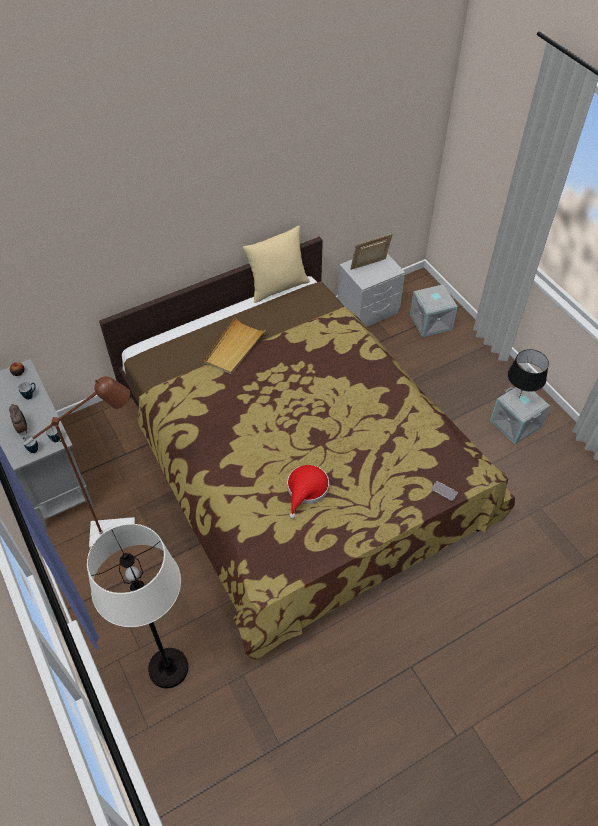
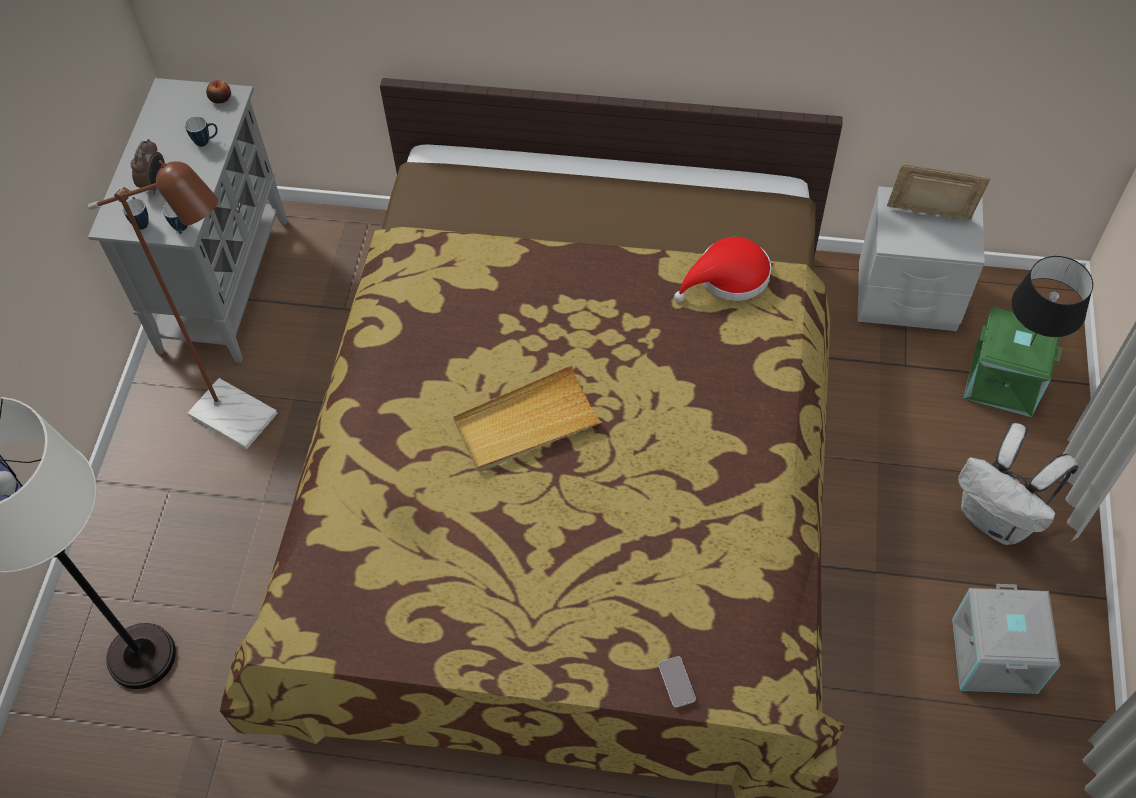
camera: 40 degrees right, 5 degrees up
(234, 348) = (564, 234): beige tray -> beige tray (526, 423)
(277, 287) = (728, 170): beige pillow -> none
(306, 490) = (465, 529): red hat -> red hat (728, 277)
(430, 321) = (1004, 379): grey storage box -> green storage box
(473, 374) = (997, 518): none -> white backpack
(519, 398) = (1006, 614): black table lamp -> black table lamp (1030, 345)

